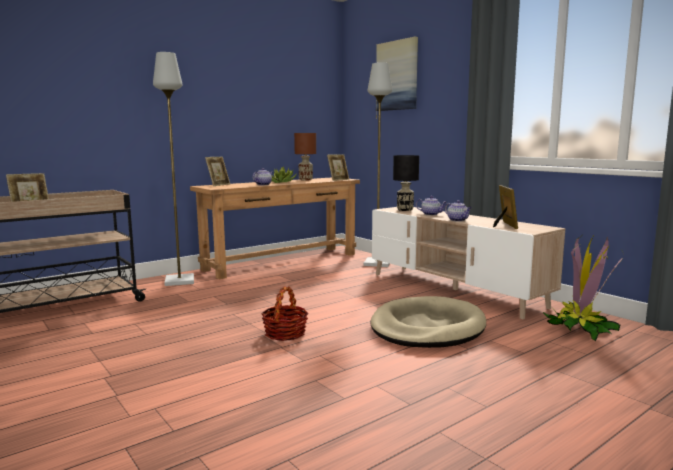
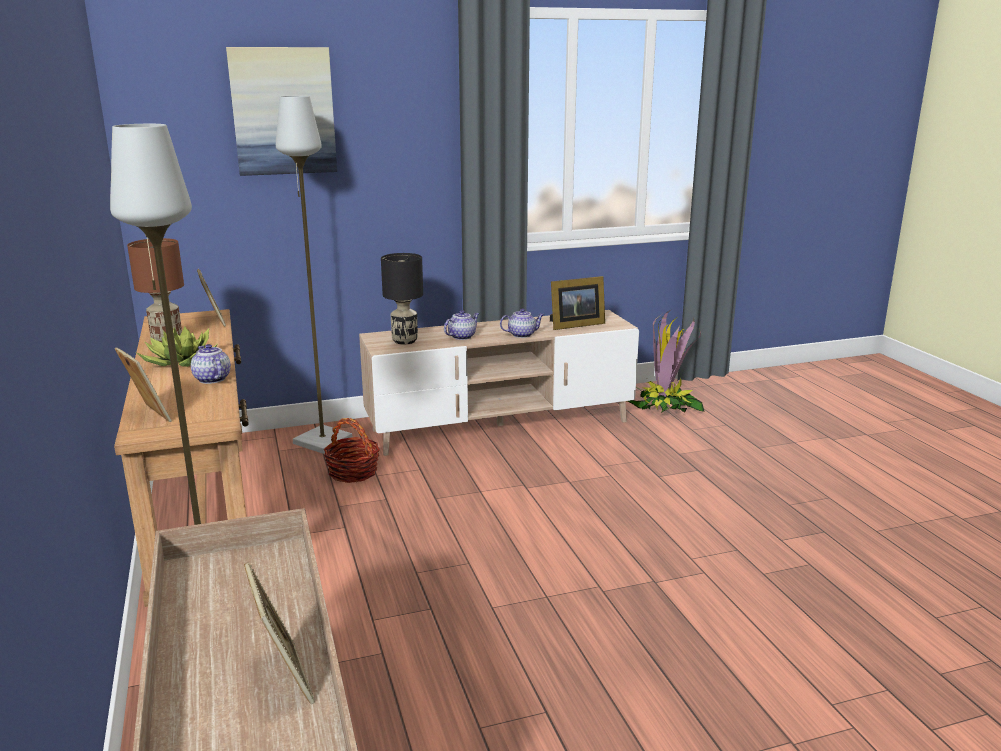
camera: 70 degrees left, 10 degrees up
(285, 333) = (606, 571): basket -> basket (353, 472)
(427, 328) = (628, 475): beige dog bed -> none
(504, 225) = (574, 325): picture frame -> picture frame turned 135 degrees clockwise

